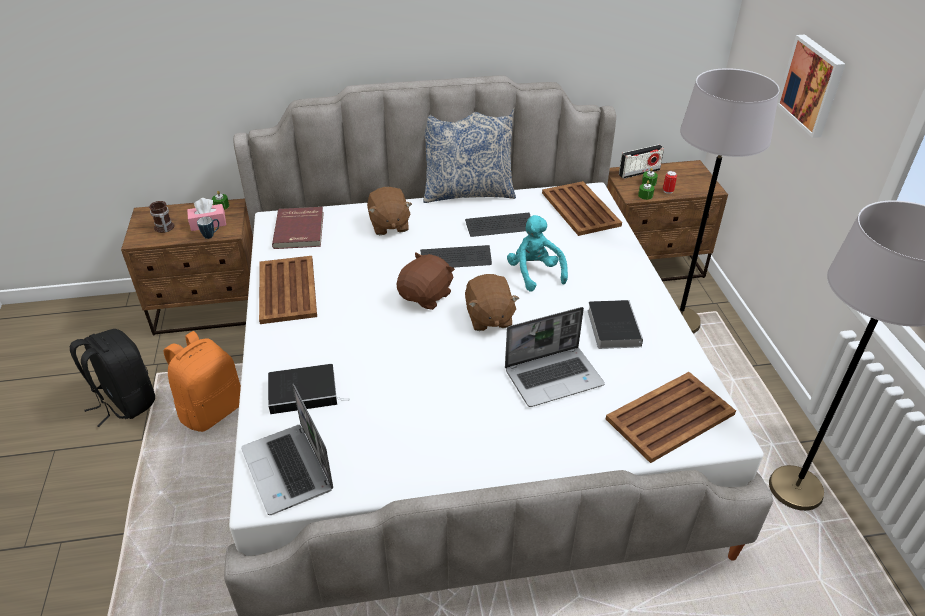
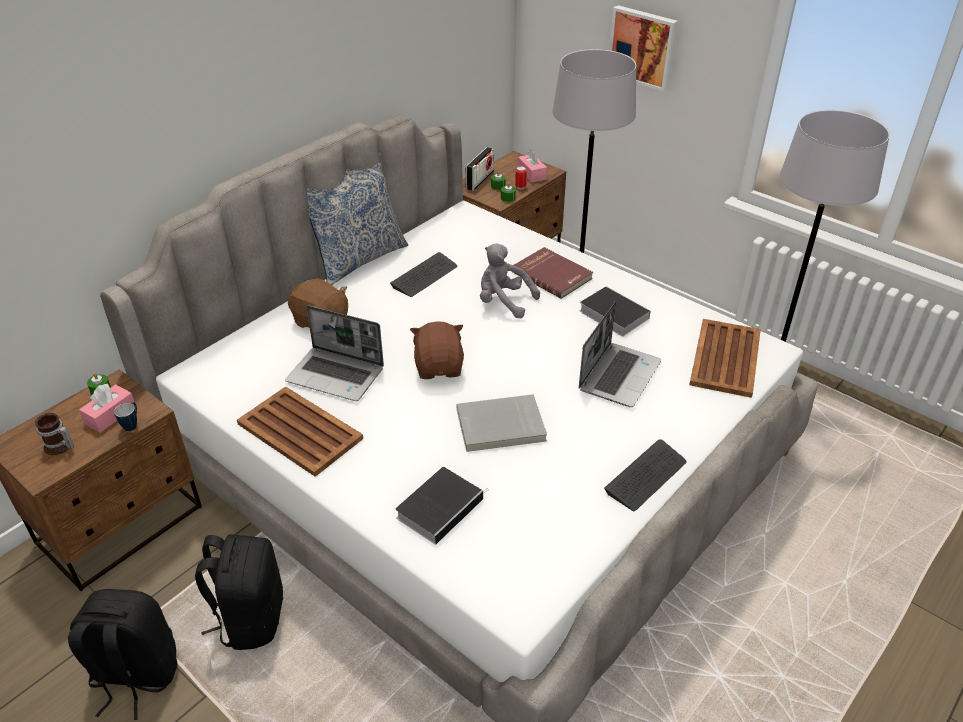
camera: 40 degrees left, 0 degrees up
(212, 410) = (251, 618): orange backpack -> black backpack
(289, 470) = (514, 576): laptop -> laptop (337, 375)
(300, 230) = (234, 370): red book -> red book (552, 275)
(414, 362) = (501, 426): none -> grey book
(456, 258) = (423, 322): keyboard -> keyboard (646, 476)
(488, 318) = (513, 357): brown plush toy -> none
(534, 273) = (503, 302): turquoise plush toy -> grey plush toy
(580, 208) = (473, 230): brown tray -> none
(691, 184) = (532, 174): none -> pink tissue box

